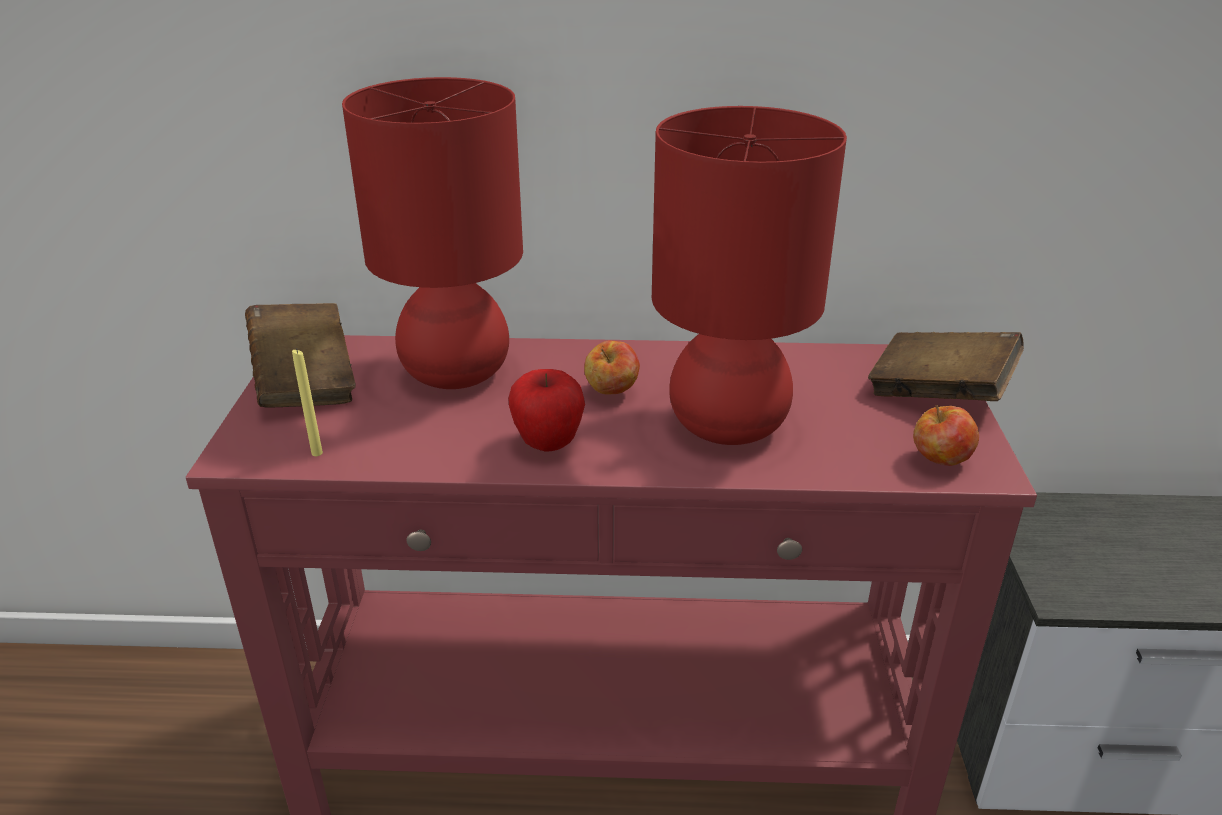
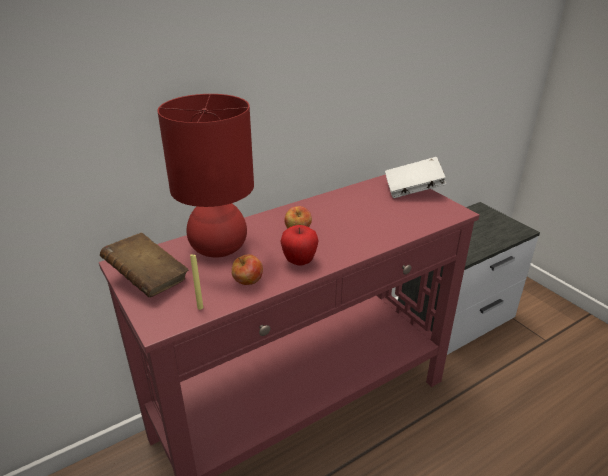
camera: 35 degrees left, 0 degrees up
(726, 426) = (357, 228): red table lamp -> none
(939, 394) = (413, 190): brown book -> white book
(940, 461) = (441, 214): apple -> apple (248, 283)

